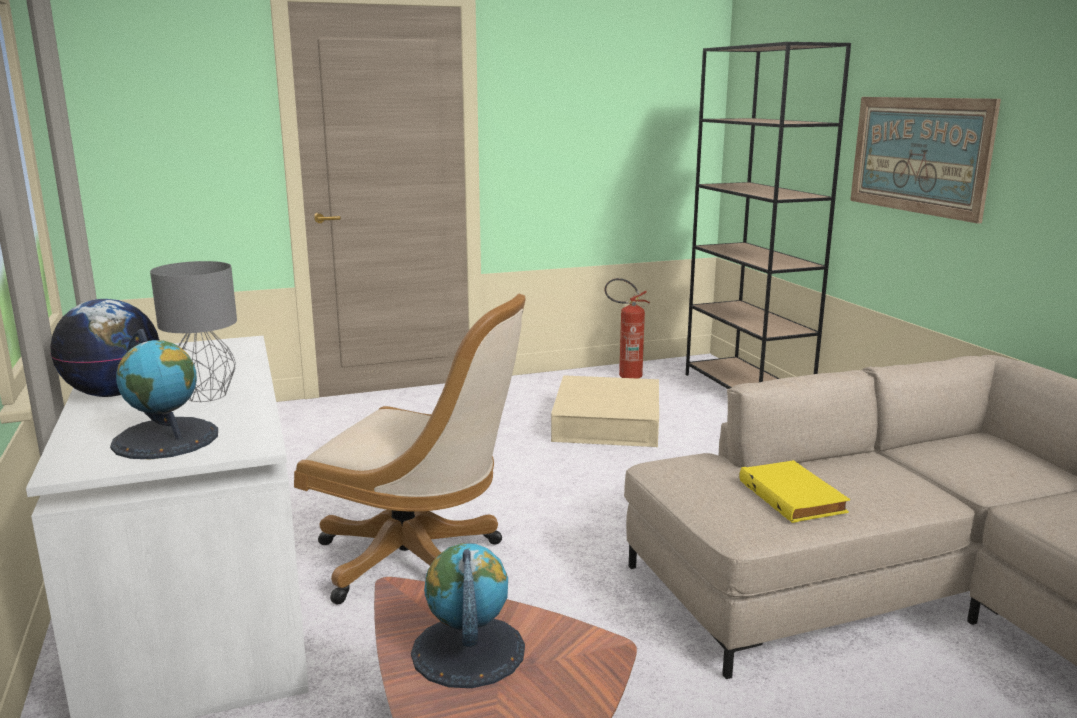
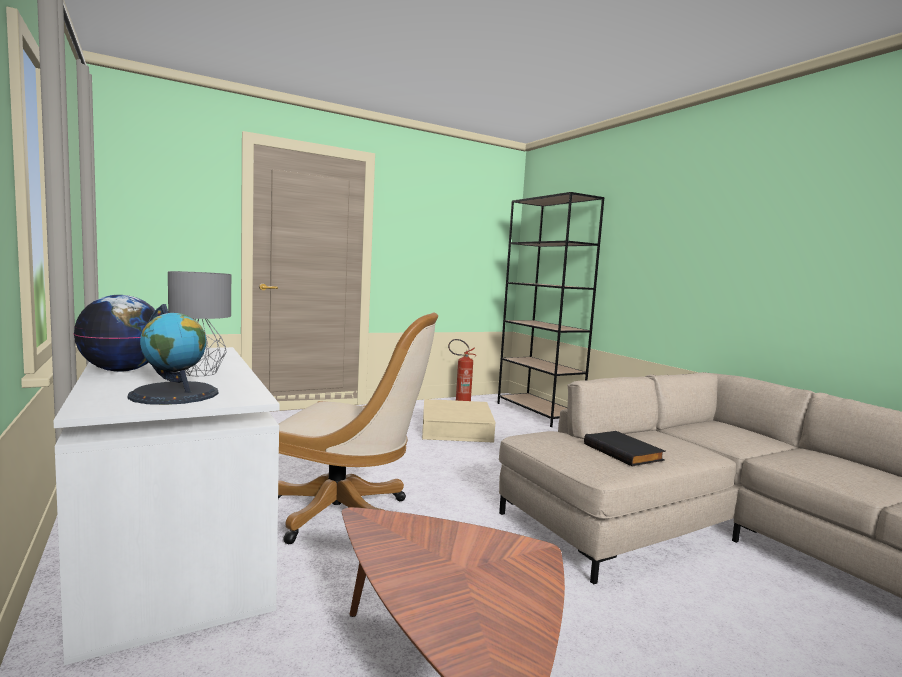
camera: 10 degrees left, 10 degrees down
(467, 651) = (432, 555): globe -> none
(794, 496) = (624, 452): yellow book -> black book
(919, 155) = (651, 259): picture -> none

